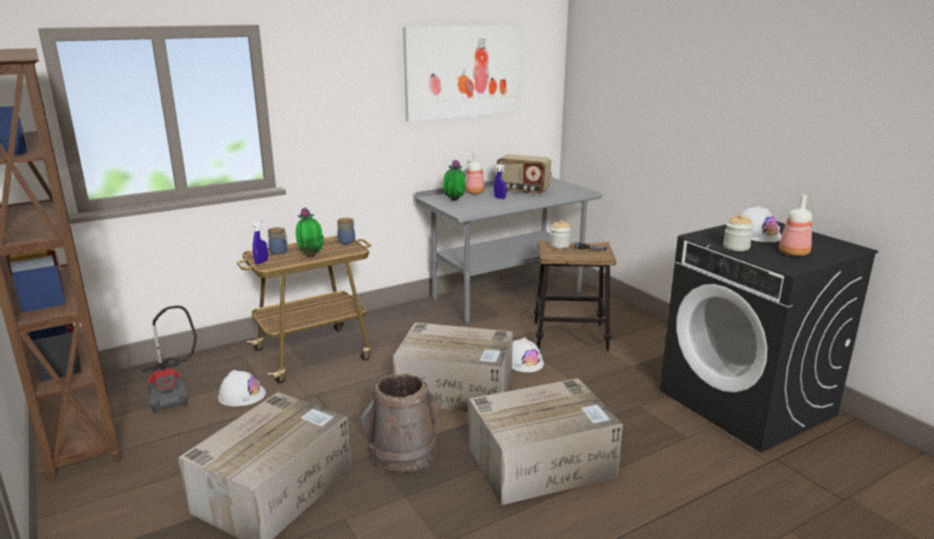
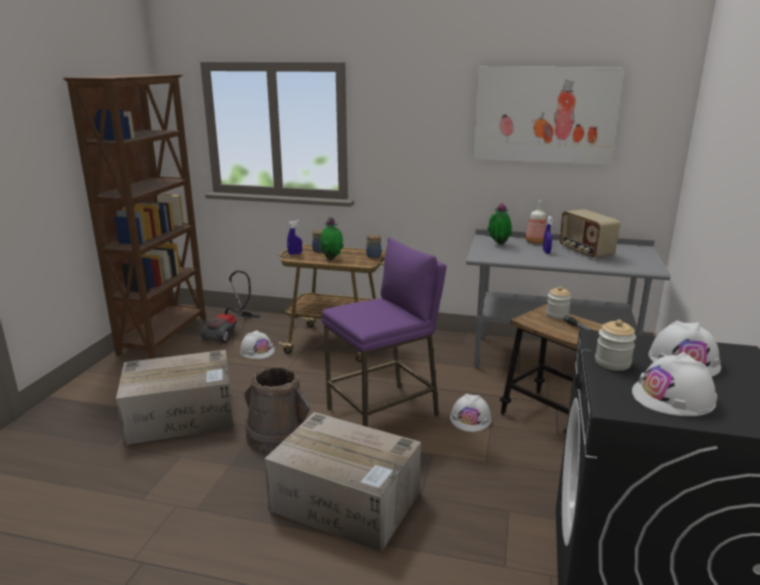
camera: 45 degrees right, 0 degrees up
(457, 388) = (383, 412): cardboard box -> purple stool
(794, 253) = (673, 397): bottle -> white hard hat

